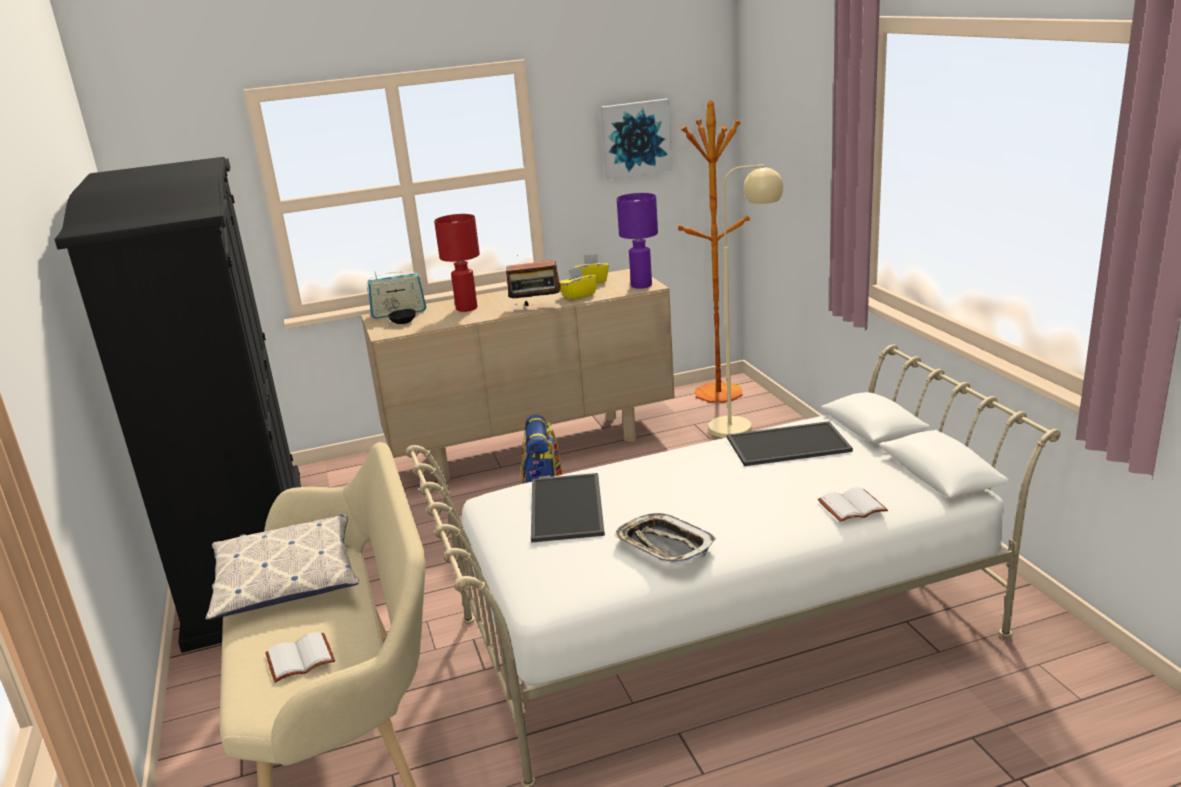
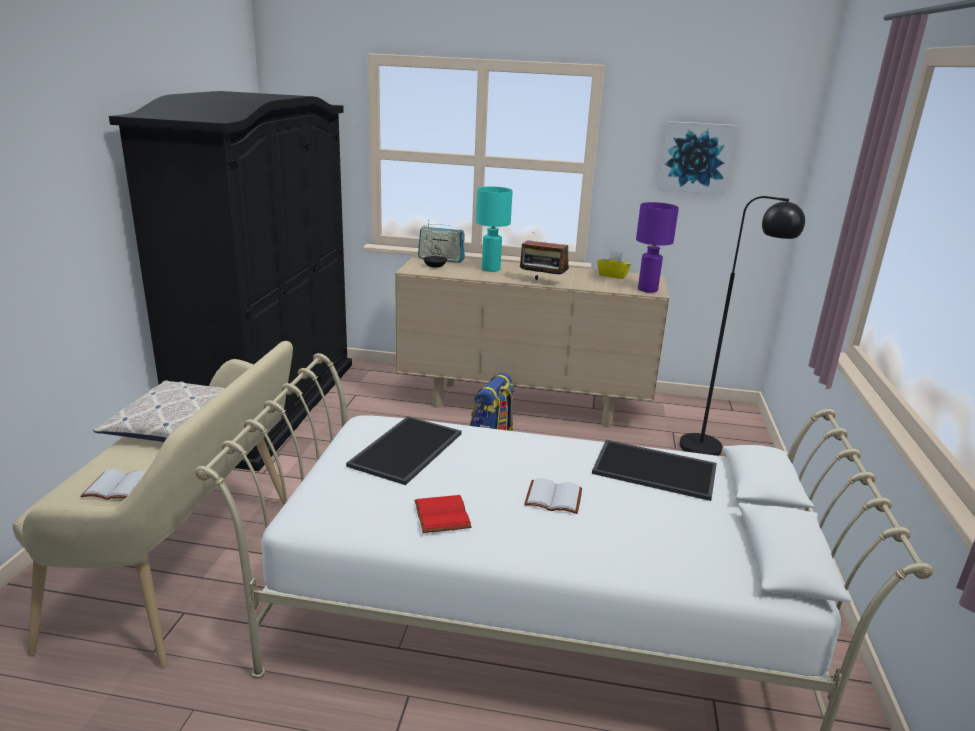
camera: 25 degrees right, 0 degrees up
(466, 308) = (490, 269): red table lamp -> turquoise table lamp
(578, 295) = (587, 283): yellow tissue box -> none
(664, 545) = (440, 515): tray -> red book
(718, 392) = (719, 413): orange clothes rack -> none
(743, 429) = (713, 451): beige floor lamp -> black floor lamp
(852, 506) = (651, 553): white book -> white book (554, 497)

